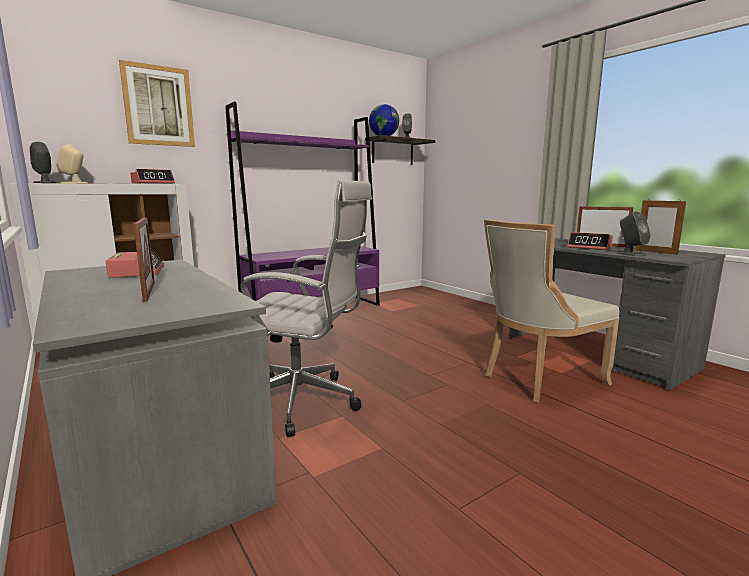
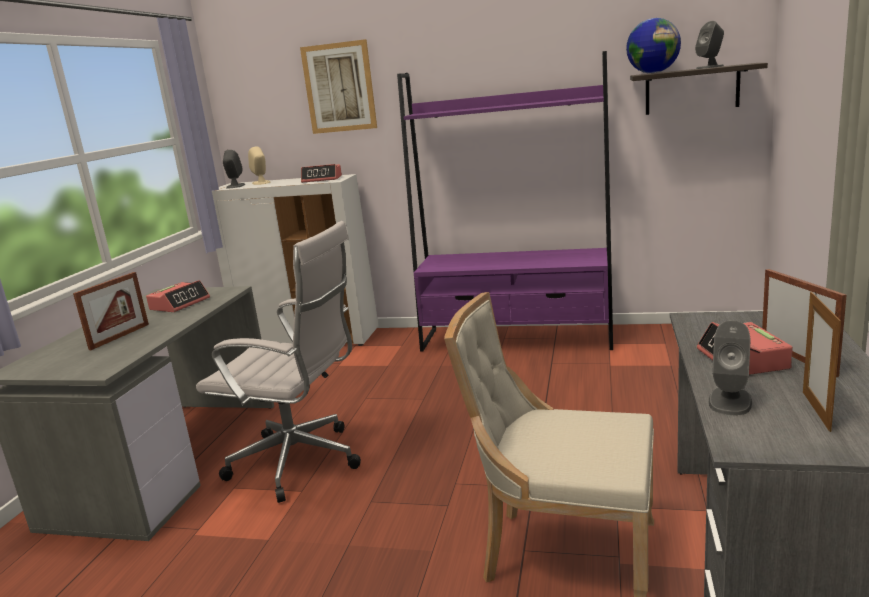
camera: 50 degrees right, 5 degrees up
(304, 403) = (302, 463): white office chair -> white office chair turned 45 degrees counterclockwise

